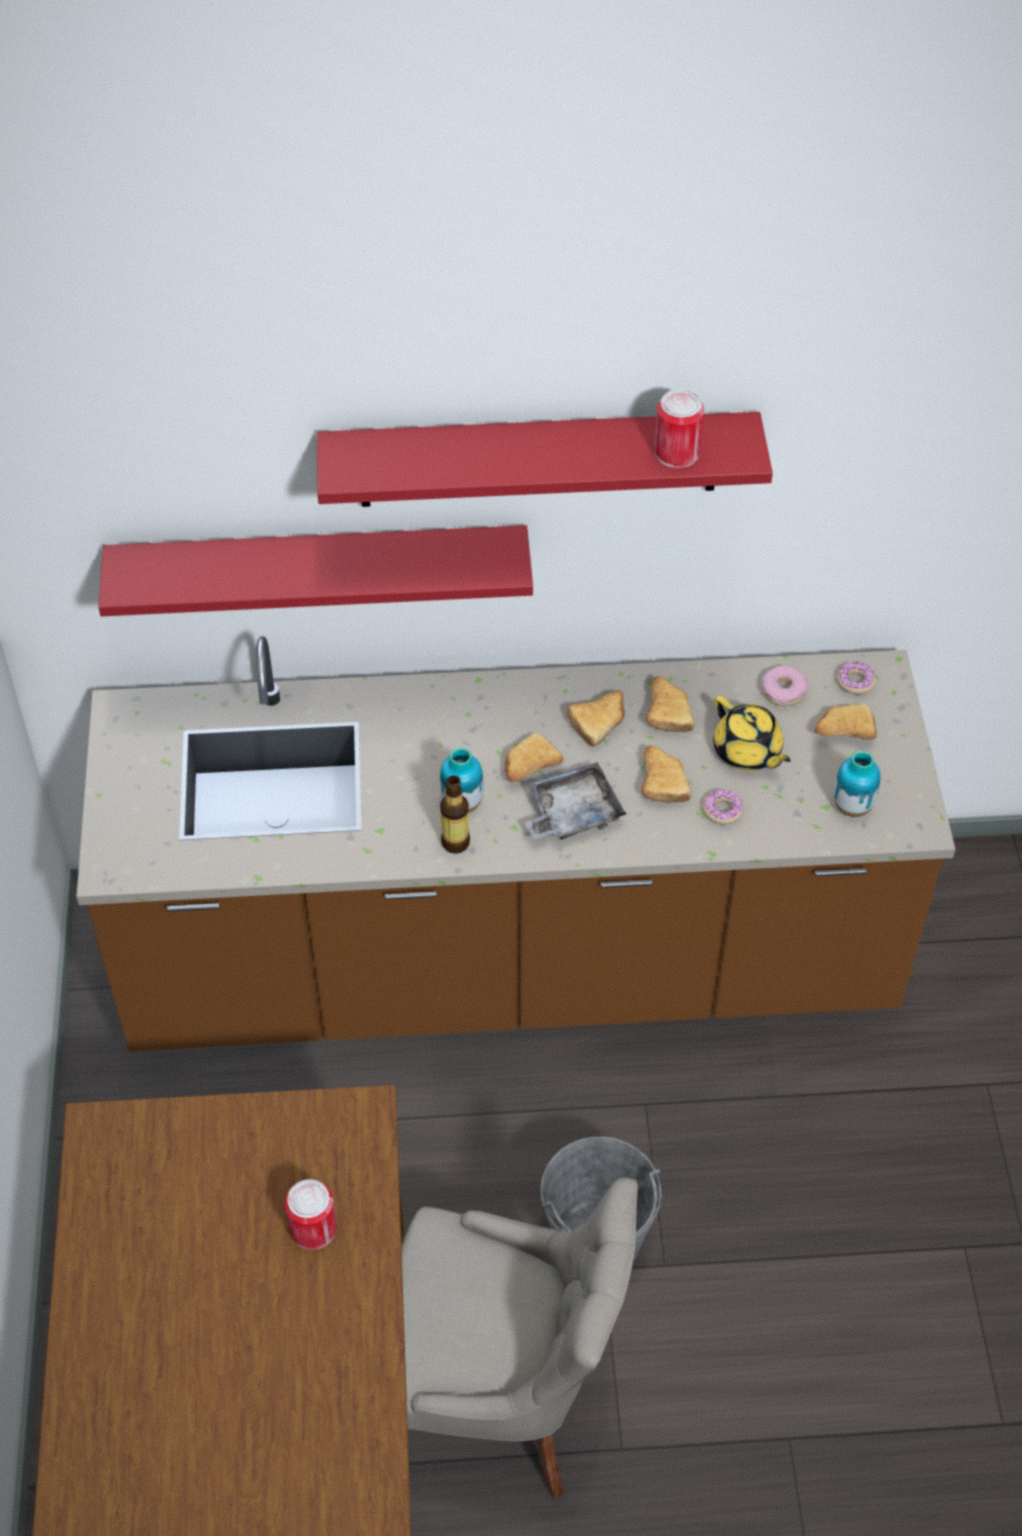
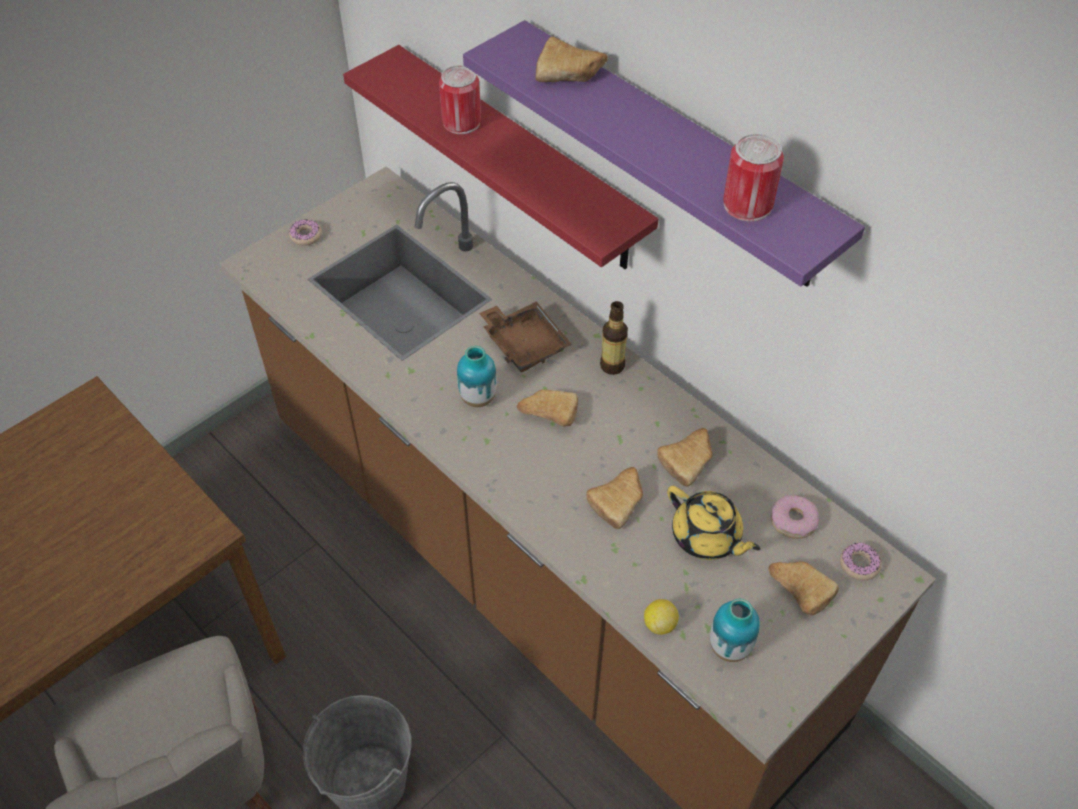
camera: 50 degrees right, 0 degrees up
(313, 1228) = (88, 568): can -> can (461, 122)
(435, 733) = (524, 344): none -> brown tray
(455, 842) = (440, 417): bottle -> bottle (612, 365)
(538, 459) = (675, 155): red shelf -> purple shelf
(572, 813) = (533, 466): grey tray -> none
(601, 722) = (635, 427): bread -> bread (571, 73)
(722, 810) = (632, 559): donut -> donut (306, 236)
(747, 752) = (707, 537): yellow teapot -> yellow teapot turned 60 degrees counterclockwise
(795, 834) = (659, 624): none -> lemon

